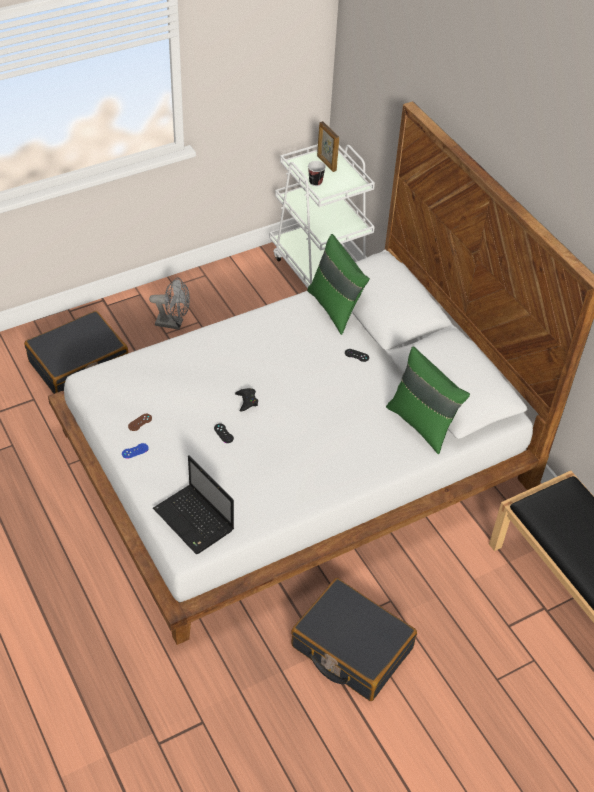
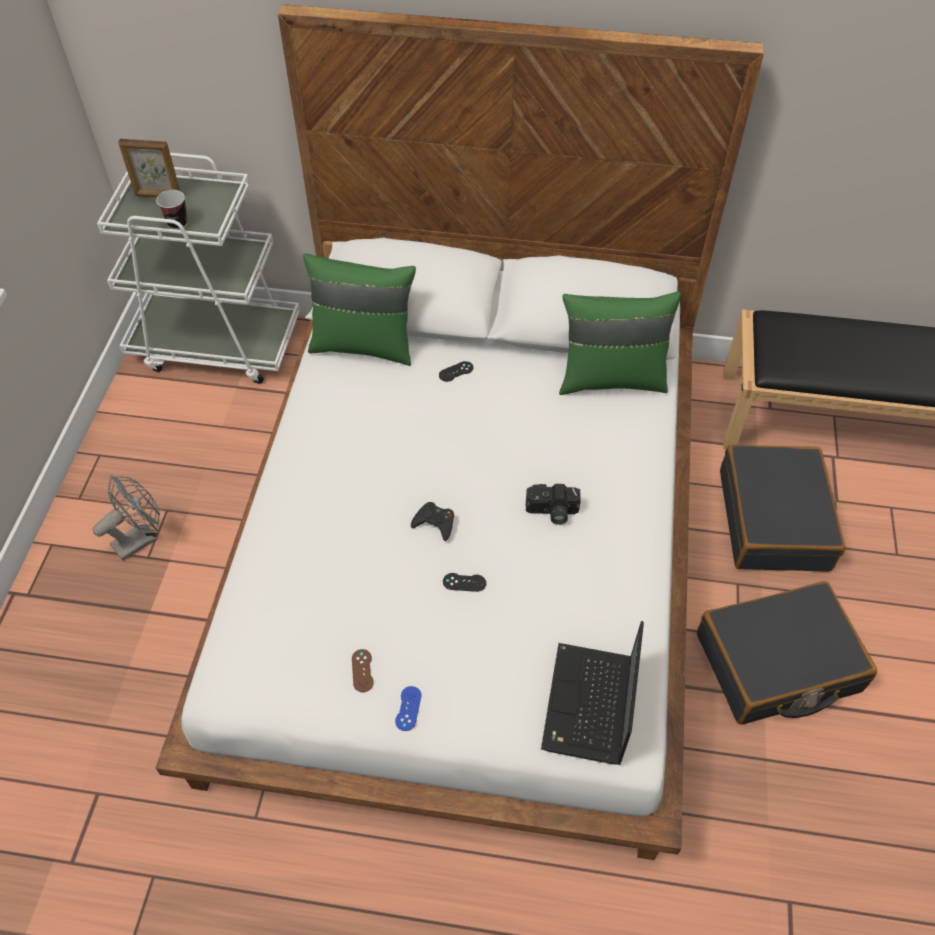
camera: 50 degrees left, 5 degrees up
(79, 364) = (95, 694): black suitcase -> black suitcase (774, 520)
(195, 520) = (589, 707): laptop -> laptop turned 105 degrees clockwise
(300, 445) = (552, 512): none -> camera

